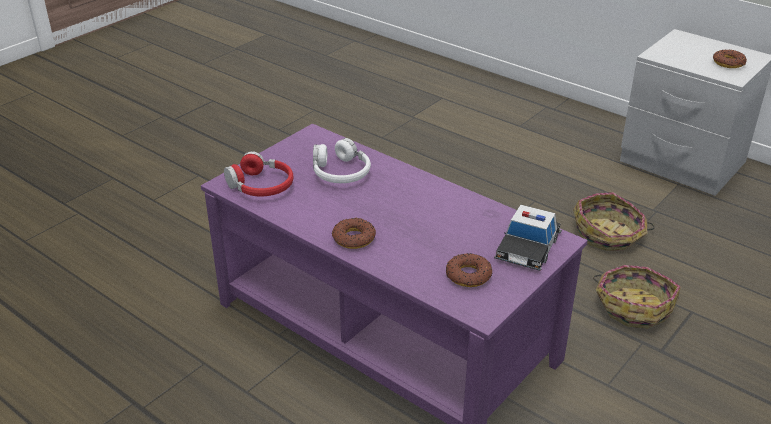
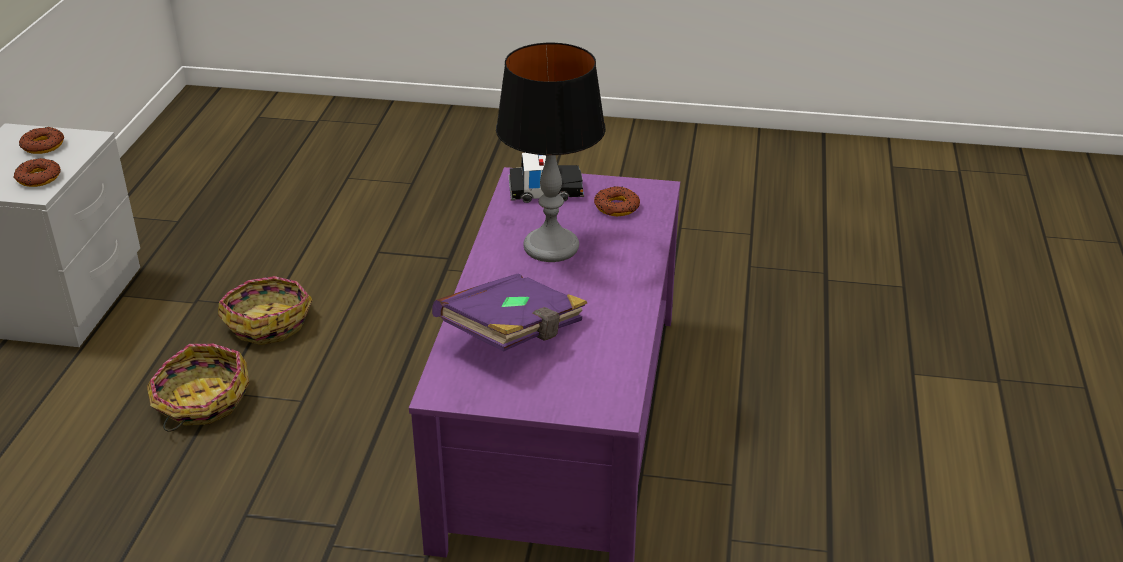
camera: 120 degrees left, 0 degrees up
(261, 186) = (595, 381): red headphones -> none
(340, 172) = (514, 335): white headphones -> purple book
(353, 238) = (626, 281): donut -> donut (38, 178)
(433, 220) = (551, 247): none -> table lamp
(633, 306) = (393, 283): basket -> basket (200, 401)

